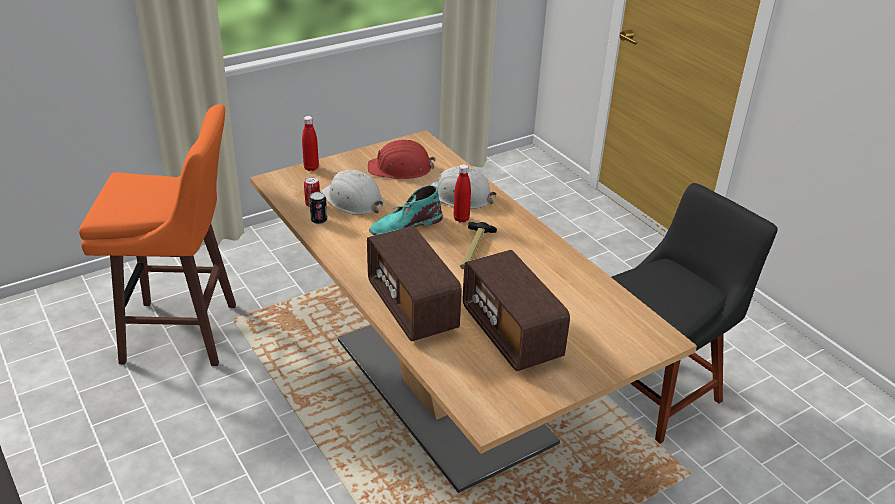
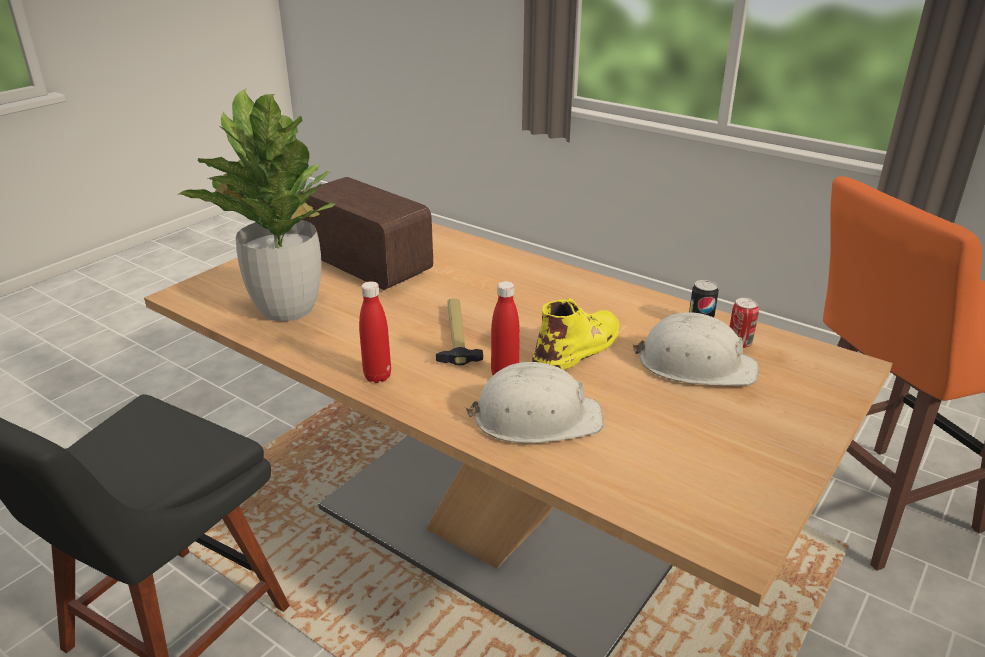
camera: 160 degrees right, 5 degrees down
(311, 168) = (834, 403): red bottle -> red bottle (377, 376)
(400, 168) = (691, 448): red hard hat -> none
(405, 225) = (579, 346): turquoise boot -> yellow boot
(412, 307) = (488, 265): radio -> none
(583, 302) = (286, 309): none -> potted plant

